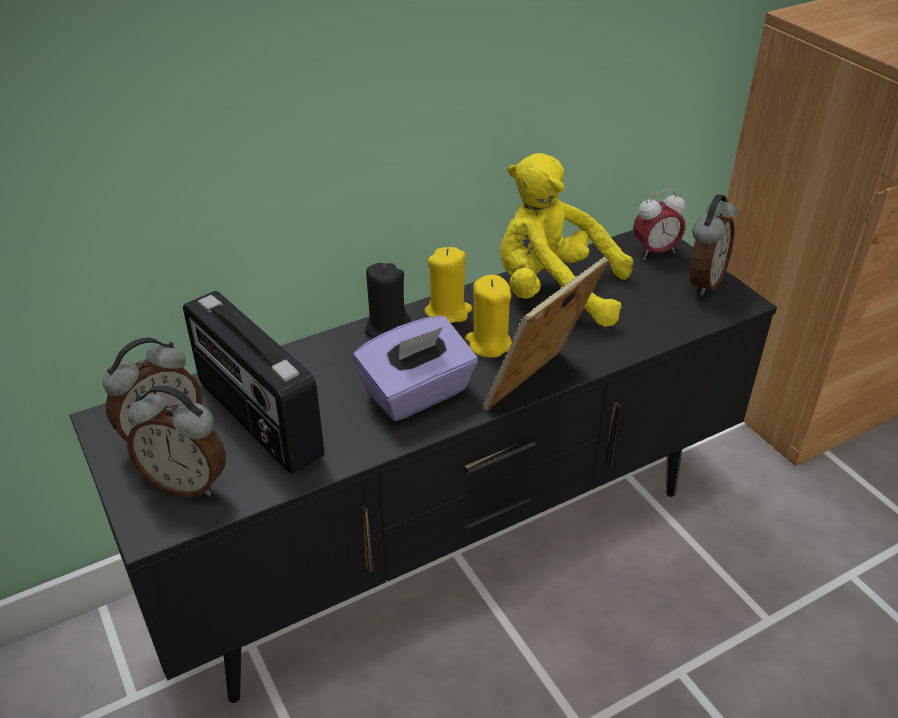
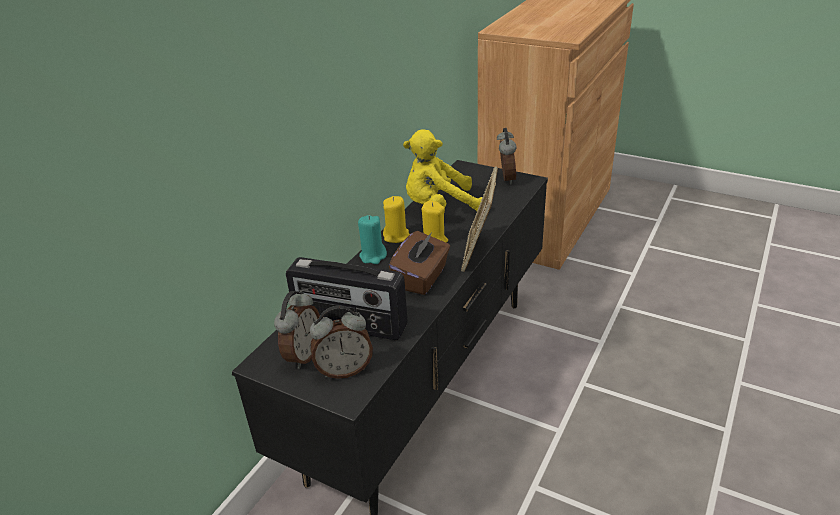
camera: 30 degrees left, 5 degrees down
(387, 329) = (373, 256): black candle -> turquoise candle
(417, 393) = (422, 278): purple tissue box -> brown tissue box
(655, 252) = (470, 173): alarm clock -> none

